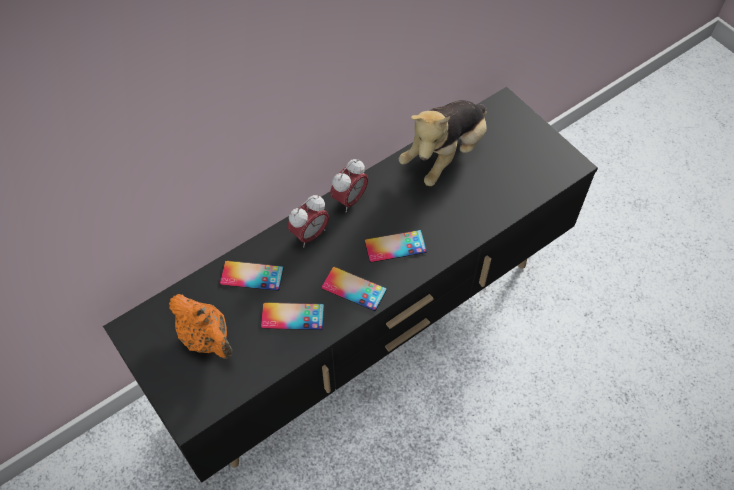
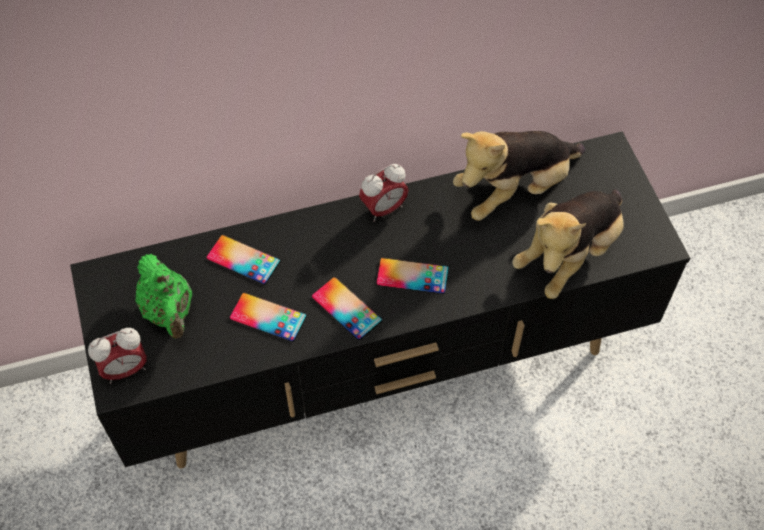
camera: 20 degrees right, 0 degrees up
(207, 338) = (169, 312): orange teapot -> green teapot
(310, 235) = (323, 234): alarm clock -> alarm clock (125, 369)
(508, 192) = (569, 255): none -> plush toy

